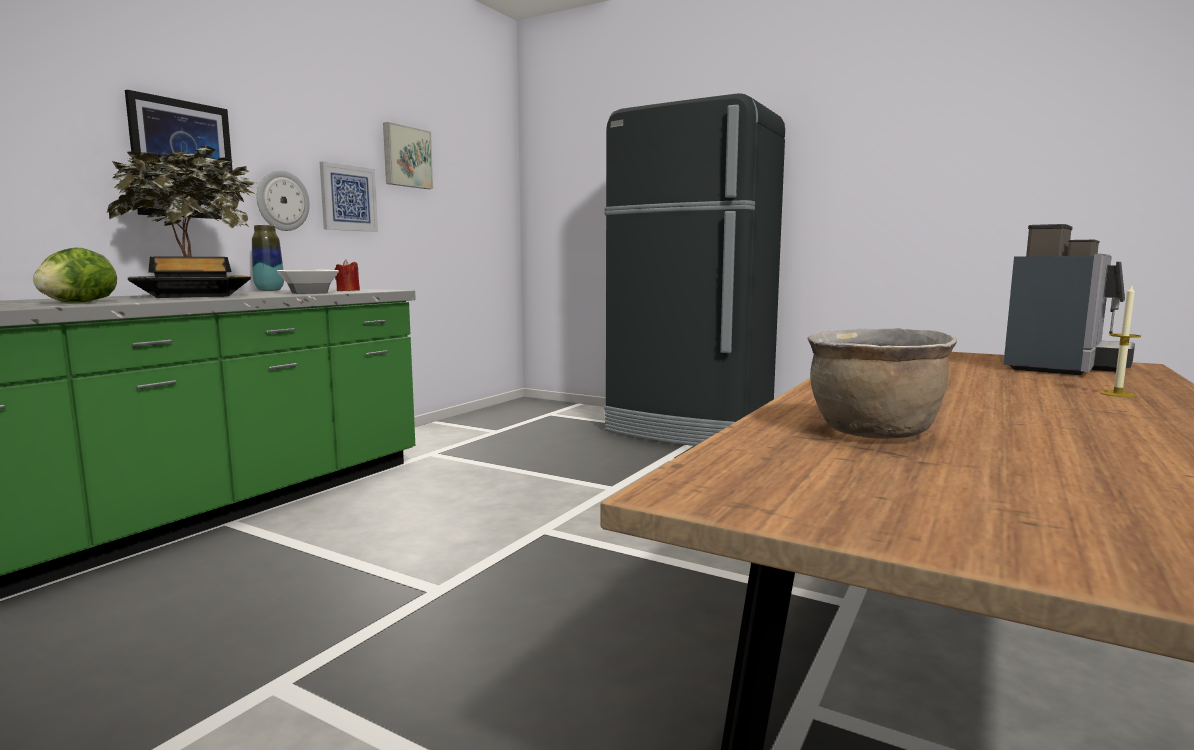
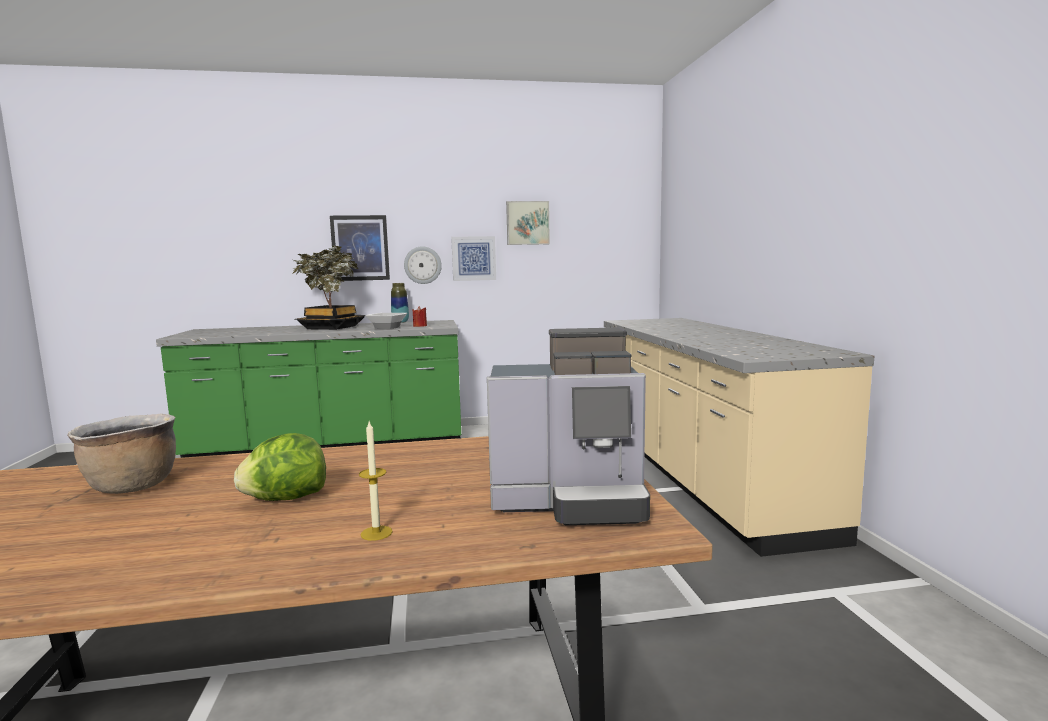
camera: 50 degrees right, 0 degrees up
(78, 302) = (259, 332): lettuce -> lettuce (286, 499)
(689, 430) = (699, 477): black fridge -> beige counter

